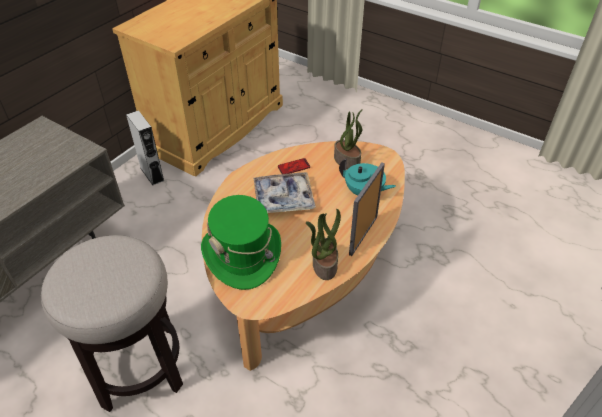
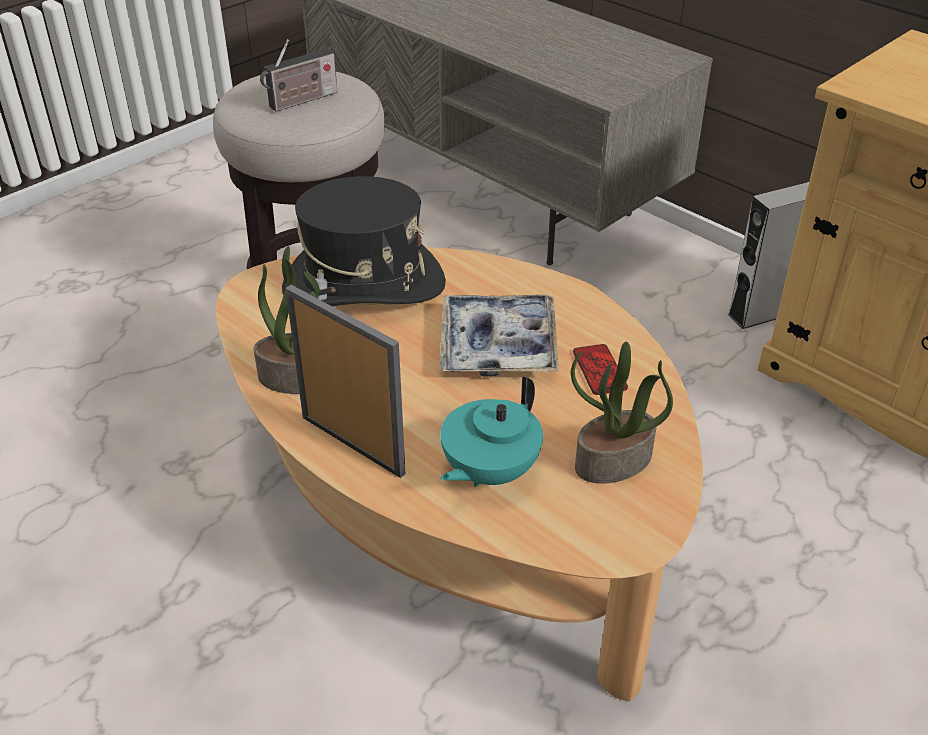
camera: 100 degrees right, 5 degrees down
(112, 267) = (301, 101): none -> radio
(242, 254) = (363, 285): green hat -> black hat

